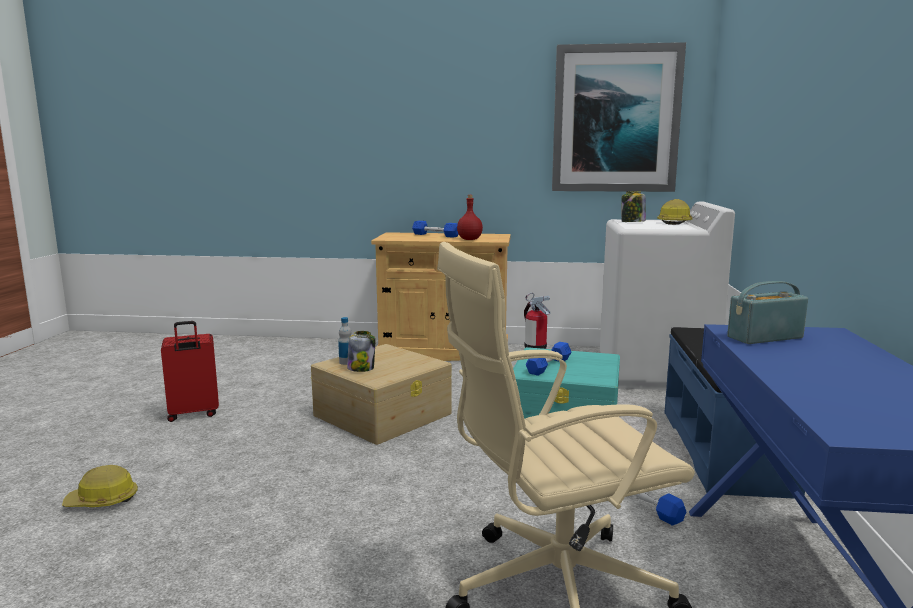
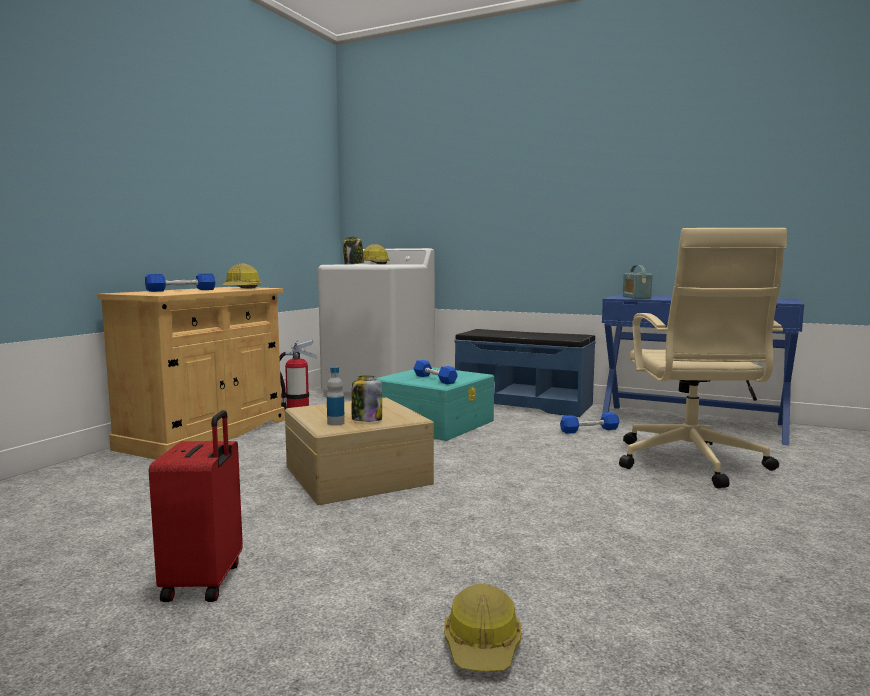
camera: 70 degrees left, 5 degrees down
(470, 239) = (241, 289): red bottle -> hard hat
(615, 119) = (289, 174): picture -> none

